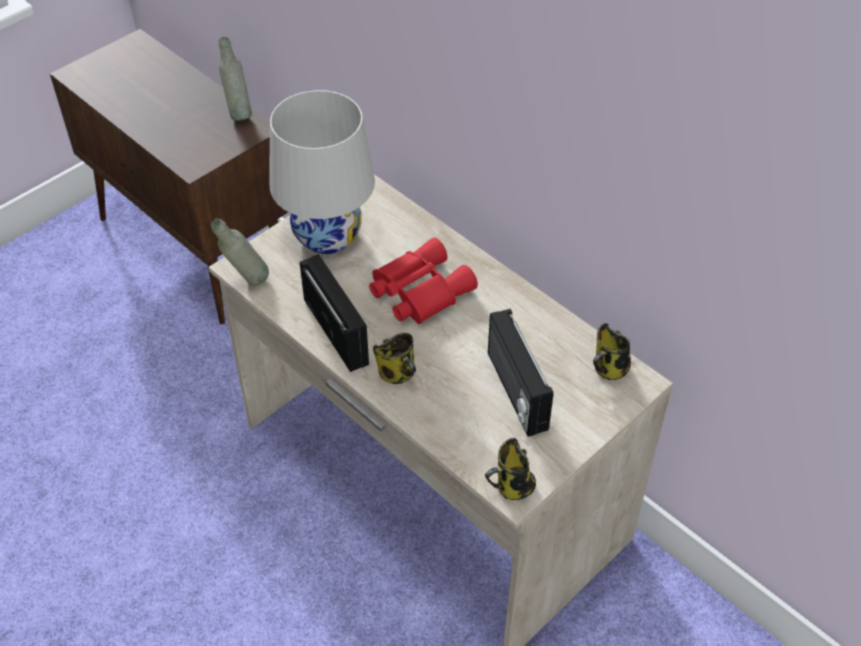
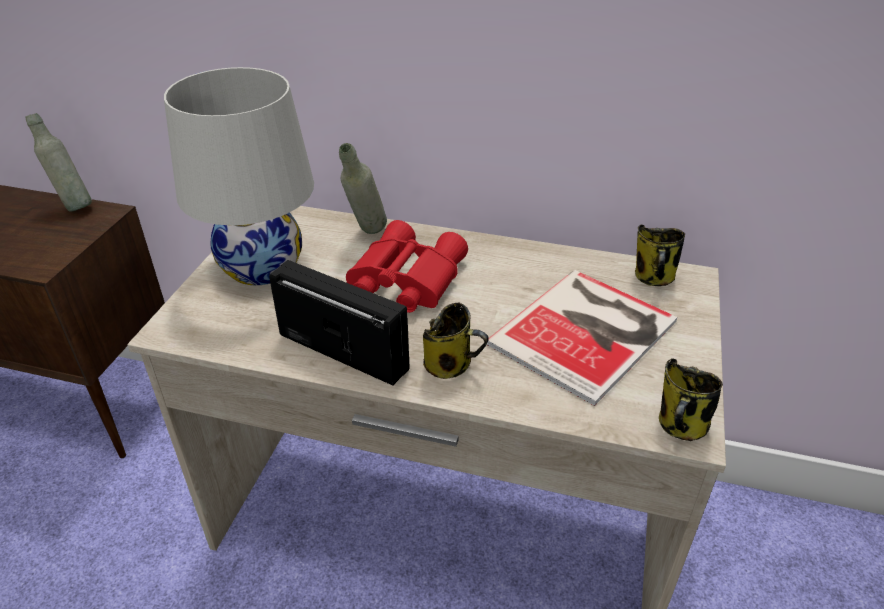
camera: 30 degrees left, 10 degrees down
(246, 284) = (192, 343): grey bottle -> grey bottle (366, 235)
(514, 391) = (588, 332): radio -> book

